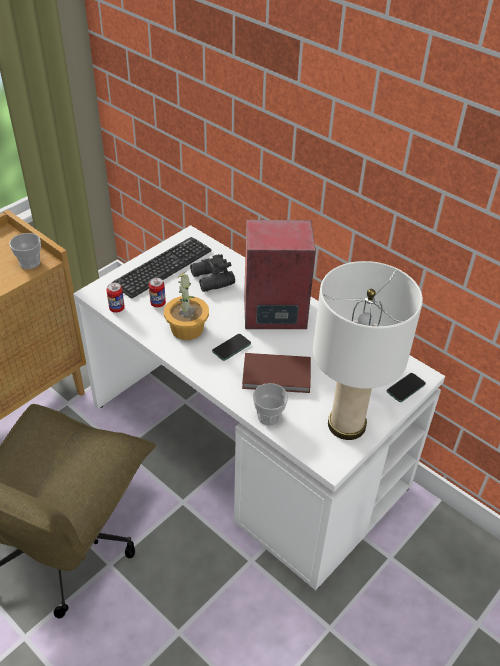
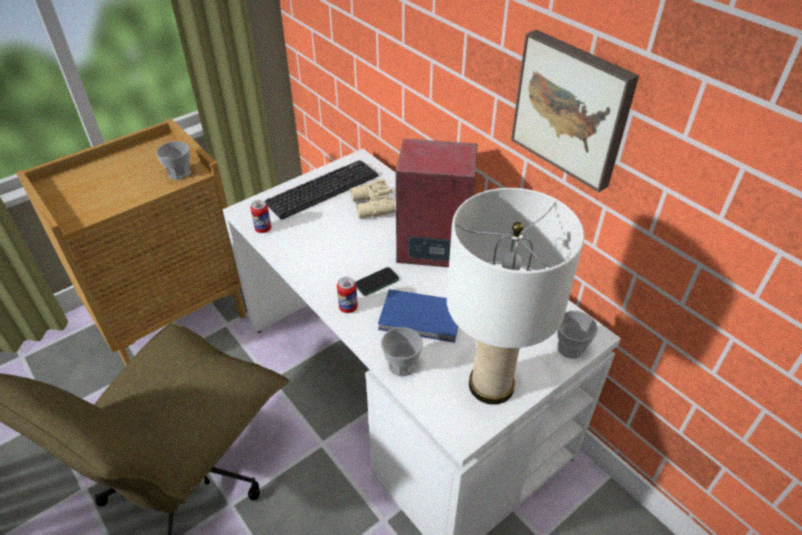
camera: 10 degrees right, 0 degrees up
(158, 303) = (308, 227): can -> can (348, 307)
(187, 329) = (333, 257): potted plant -> none
(211, 280) = (371, 207): black binoculars -> beige binoculars
(277, 376) = (421, 319): brown book -> blue book
(395, 190) = (572, 109): none -> picture
(405, 388) = (570, 348): phone -> cup

